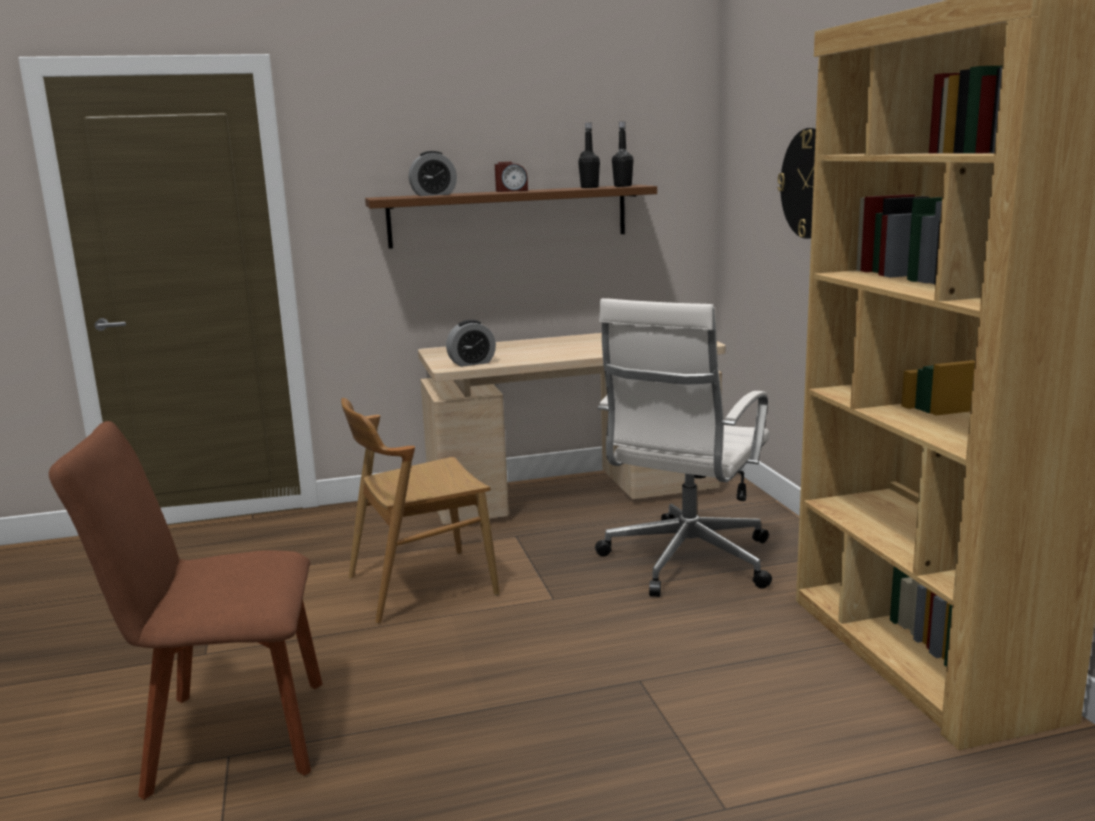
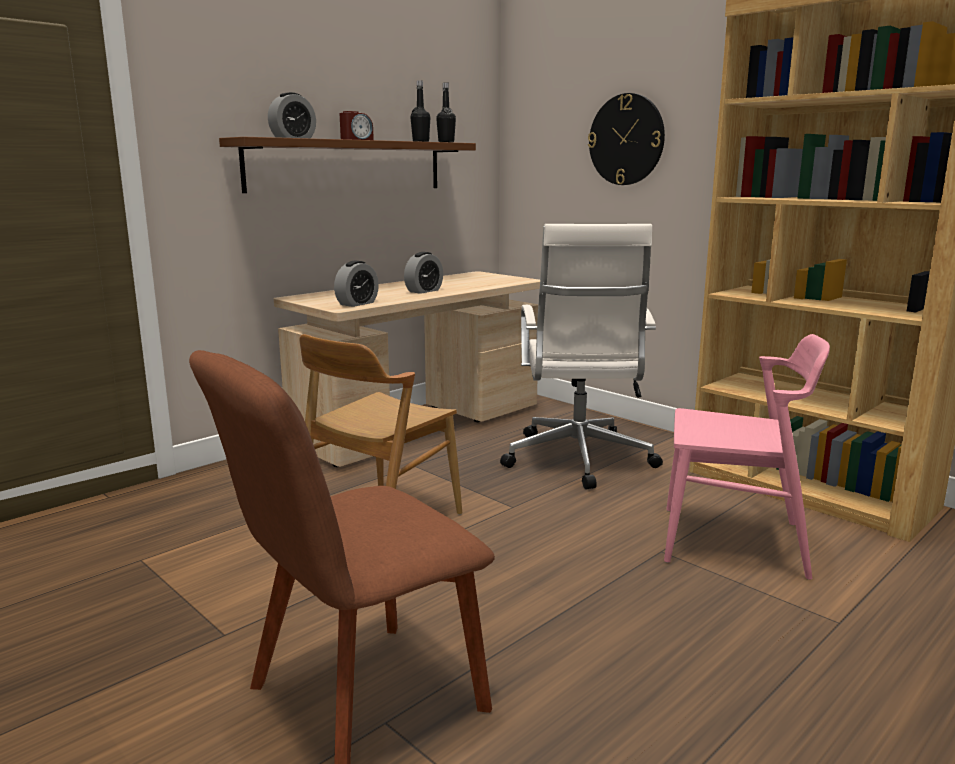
camera: 30 degrees left, 0 degrees up
(565, 351) = (424, 291): none -> alarm clock
(731, 692) = (733, 542): none -> pink chair

